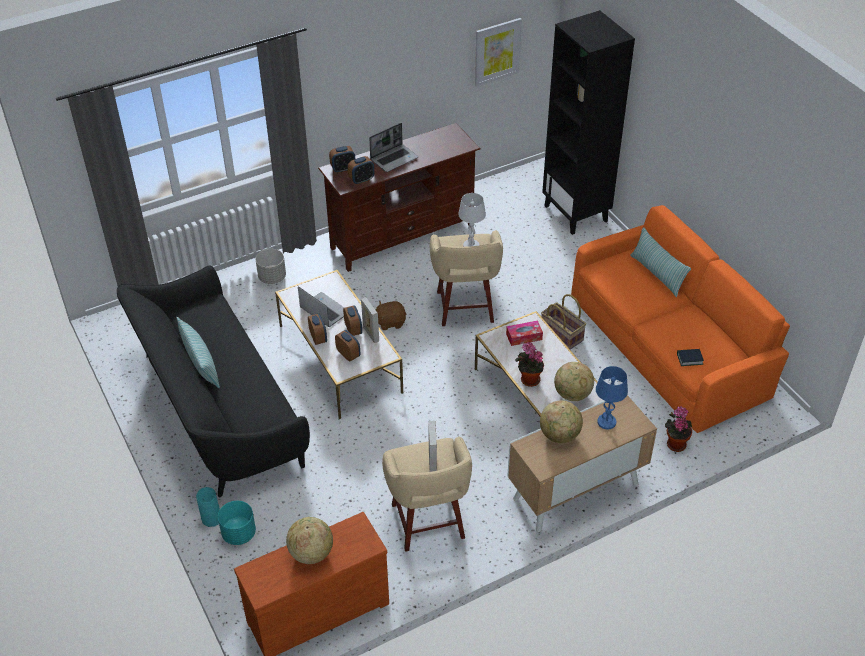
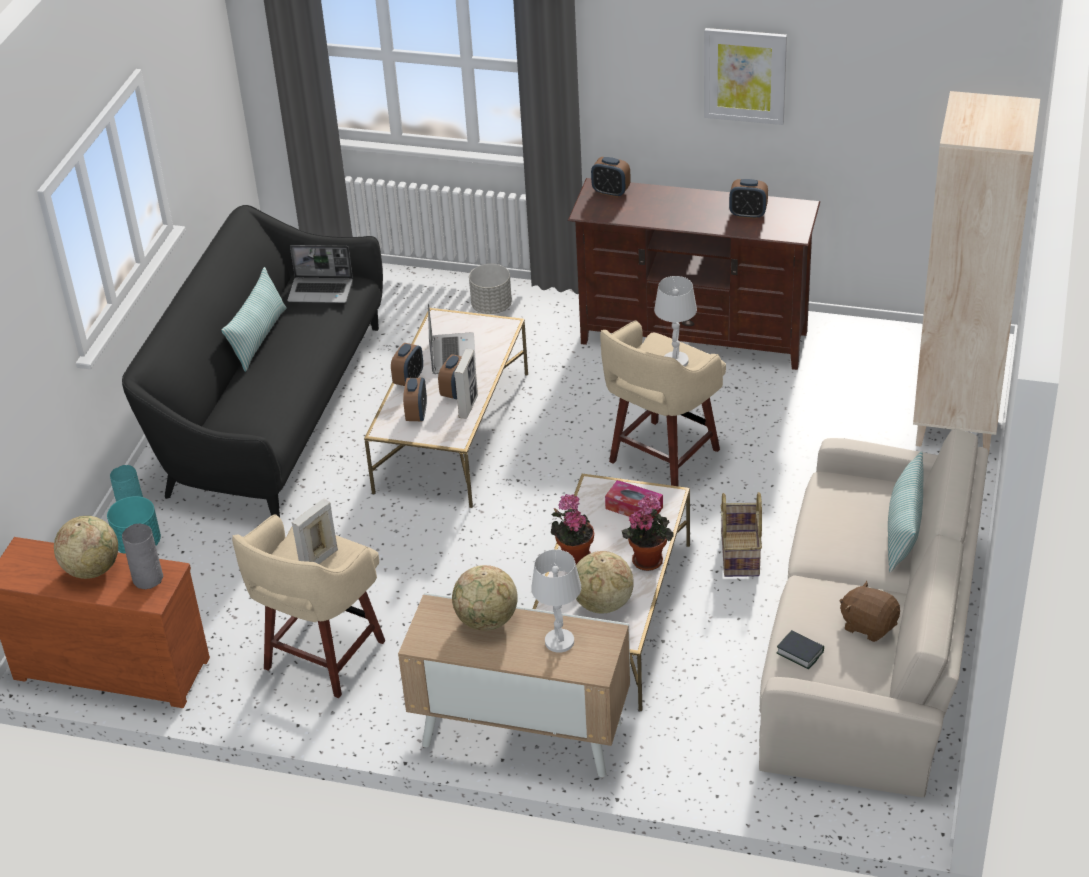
camera: 45 degrees right, 5 degrees down
(351, 536) = (147, 578): none -> grey vase
(361, 180) = (615, 214): alarm clock -> alarm clock (748, 214)
(390, 322) = (556, 424): brown plush toy -> brown plush toy (868, 625)
(394, 158) = (685, 208): laptop -> laptop (321, 291)
(497, 51) = (921, 119): picture -> picture (745, 75)
(576, 213) = (957, 423): black bookcase -> beige bookcase
(606, 422) = (559, 641): blue table lamp -> white table lamp
(670, 343) = (870, 647): orange sofa -> beige sofa
(675, 443) = (714, 763): potted plant -> potted plant (648, 558)

